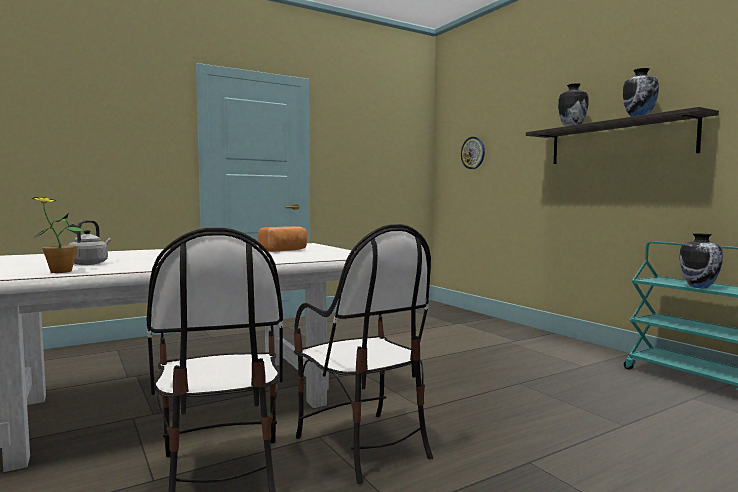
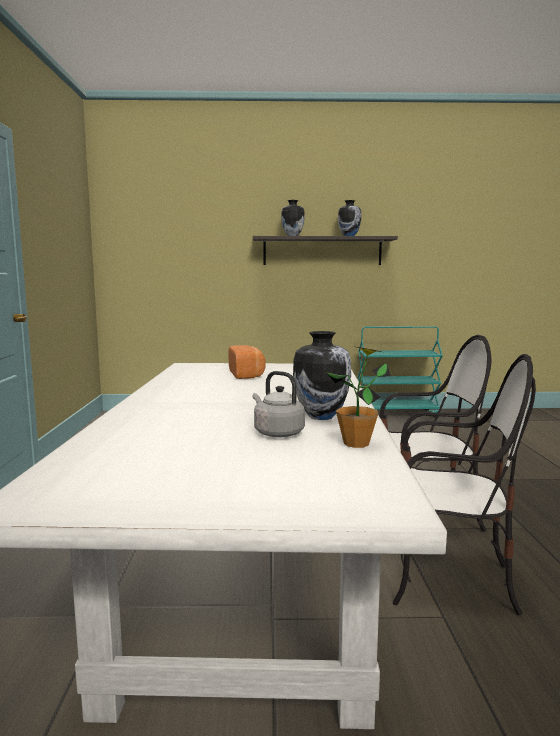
camera: 60 degrees left, 5 degrees up
(473, 153) = (160, 246): wall clock -> none
(699, 287) = (403, 353): vase -> vase (321, 416)

